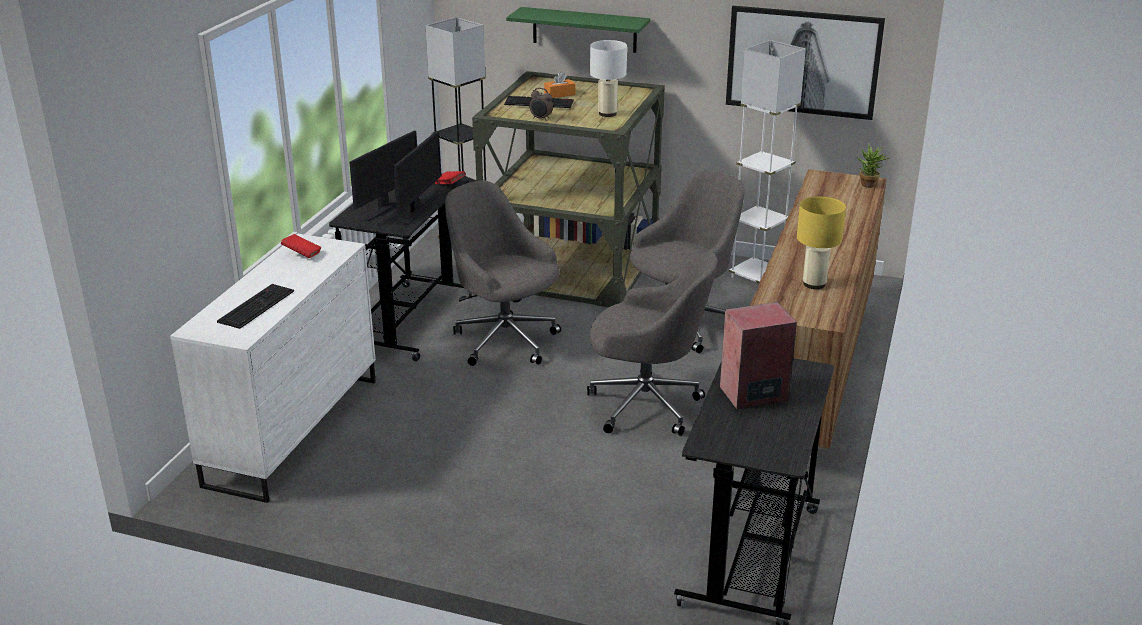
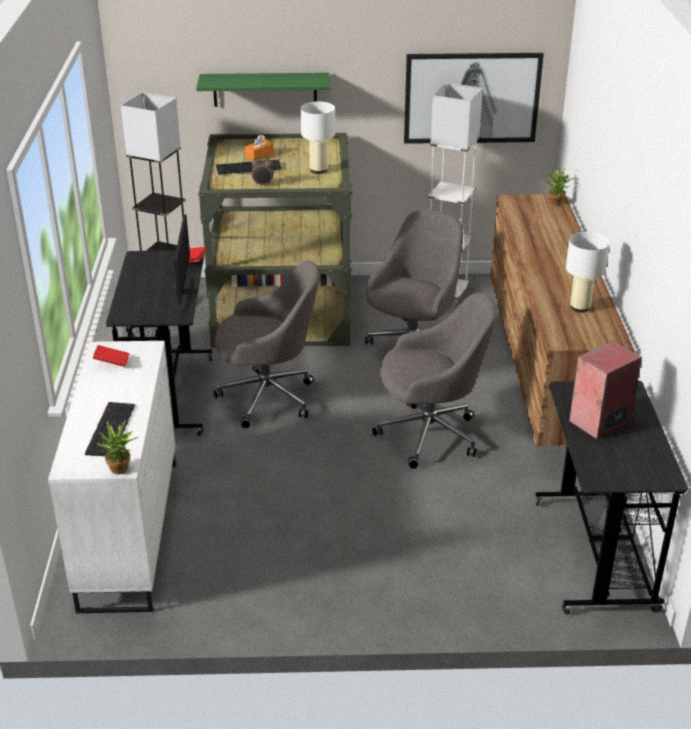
camera: 20 degrees left, 5 degrees up
(237, 341) = (121, 471): none -> potted plant
(386, 208) = (150, 297): monitor -> none
(504, 341) = (268, 398): grey office chair -> grey office chair turned 150 degrees clockwise
(814, 284) = (580, 308): yellow table lamp -> white table lamp

